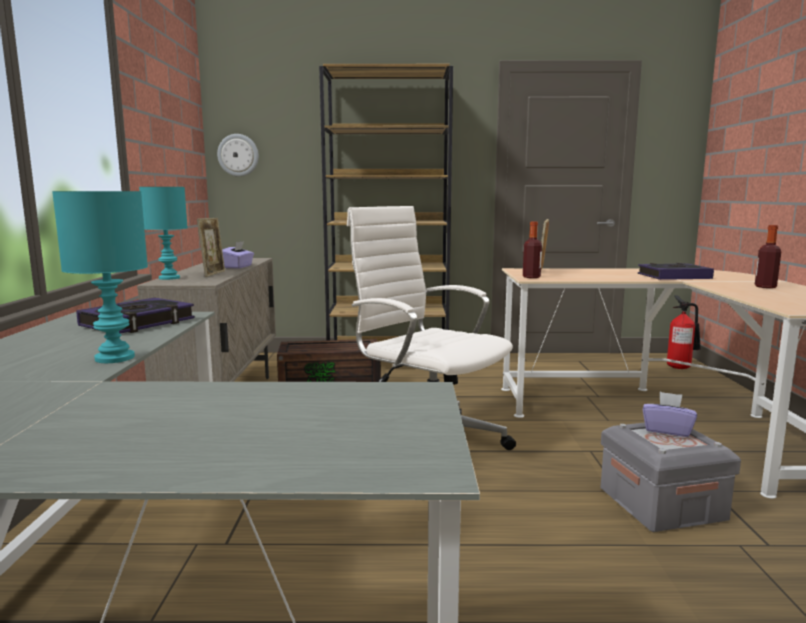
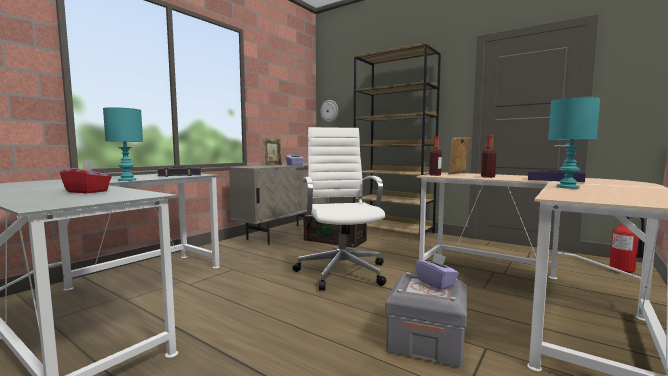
camera: 35 degrees right, 5 degrees down
(169, 278) = (249, 166): turquoise table lamp -> turquoise table lamp (568, 187)
(256, 410) = (87, 191): none -> red tissue box
(765, 287) = (615, 188): bottle -> bottle (487, 177)

